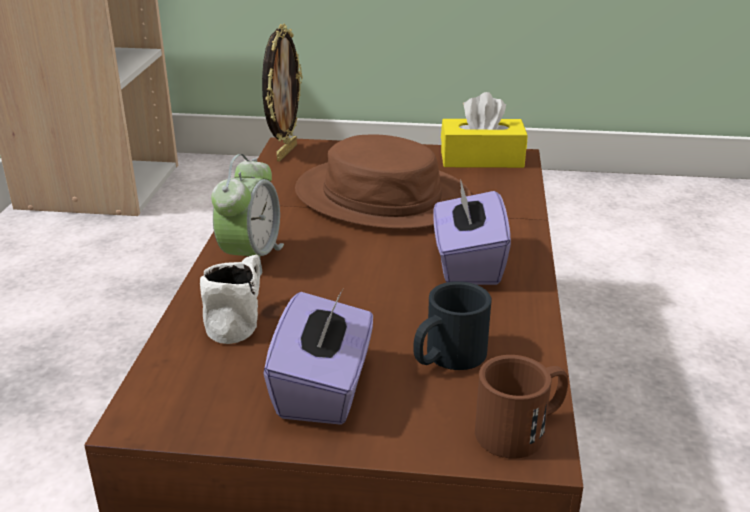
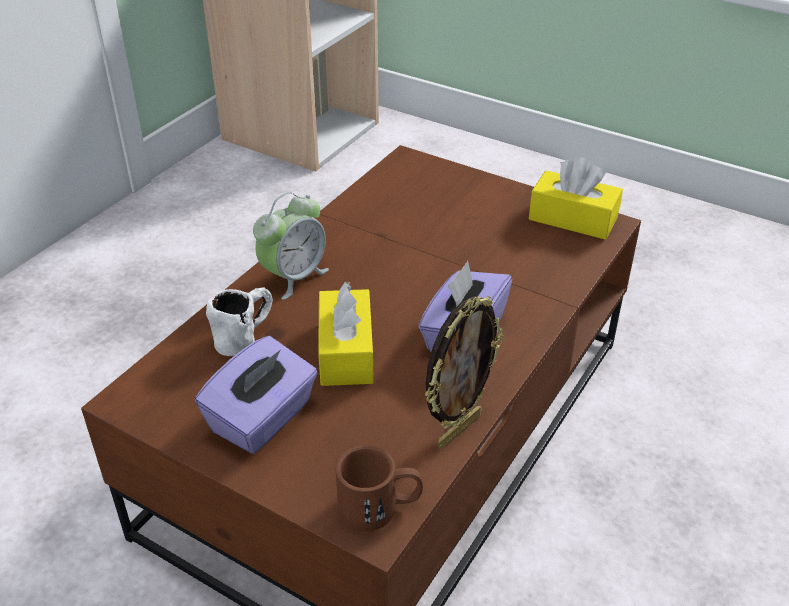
camera: 25 degrees right, 10 degrees up
(285, 152) = (400, 166): picture frame -> picture frame (458, 429)
(363, 306) = (346, 352): none -> yellow tissue box
(382, 196) = (447, 240): brown hat -> none
(447, 357) = (374, 422): black mug -> none

